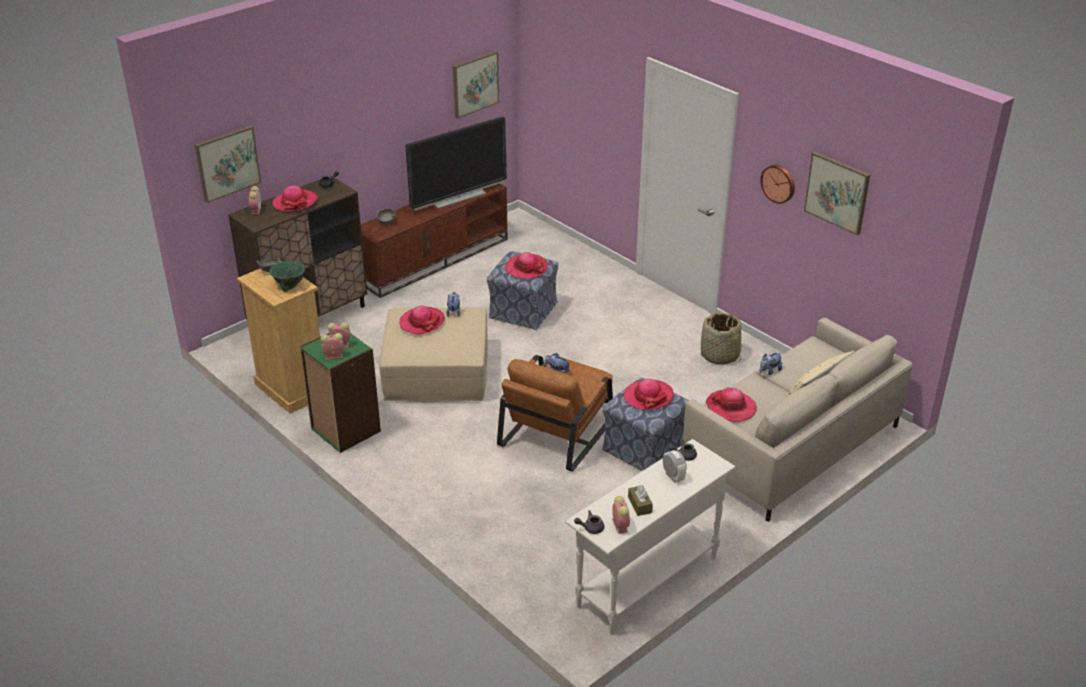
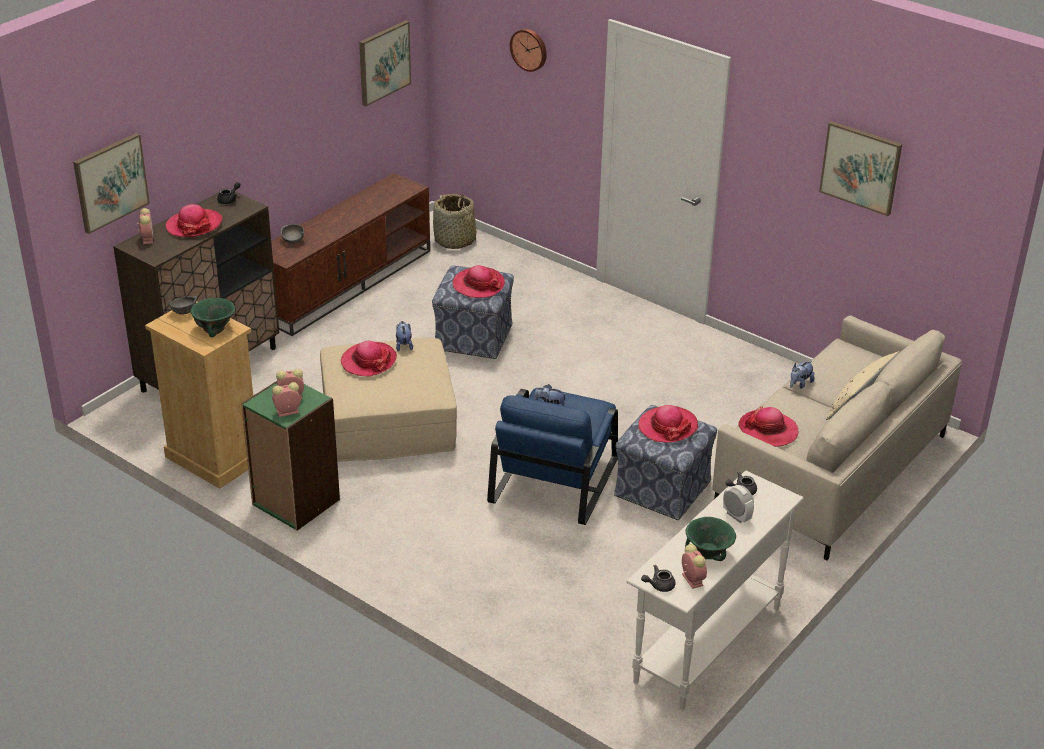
camera: 10 degrees left, 0 degrees up
(457, 197) = (372, 204): television -> none
(557, 431) = (554, 478): brown armchair -> blue armchair
(639, 505) = (707, 553): brown tissue box -> green bowl
(720, 355) = (721, 371): basket -> basket (455, 241)
(779, 183) = (785, 161): wall clock -> wall clock (529, 49)

